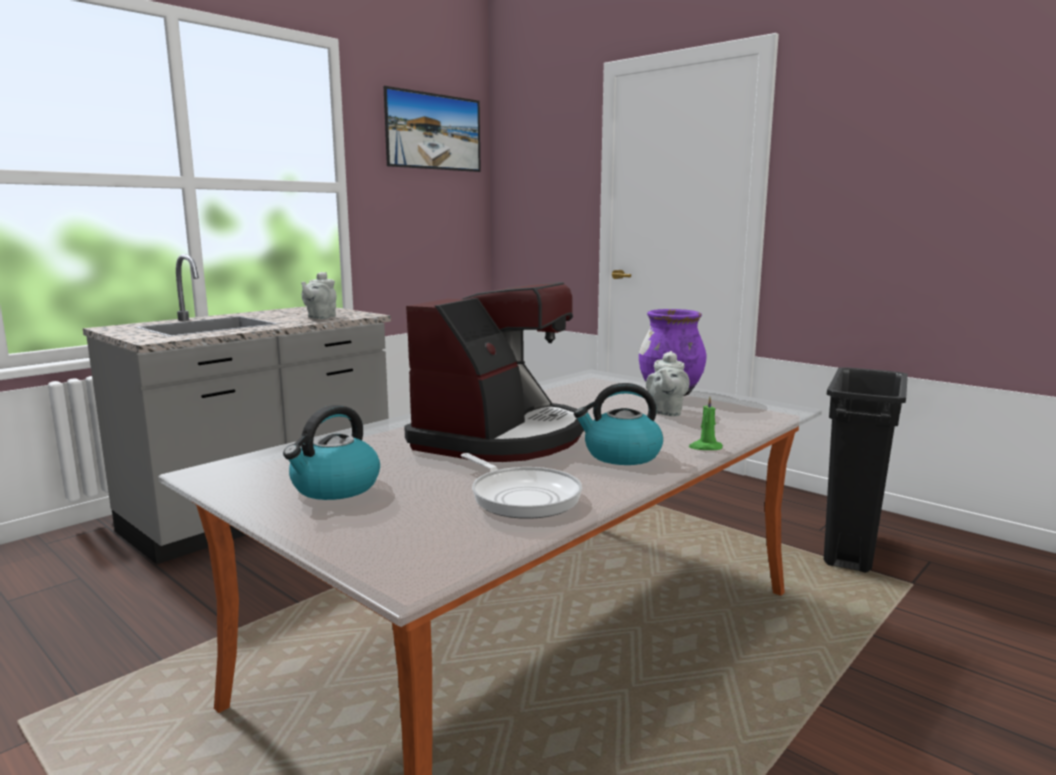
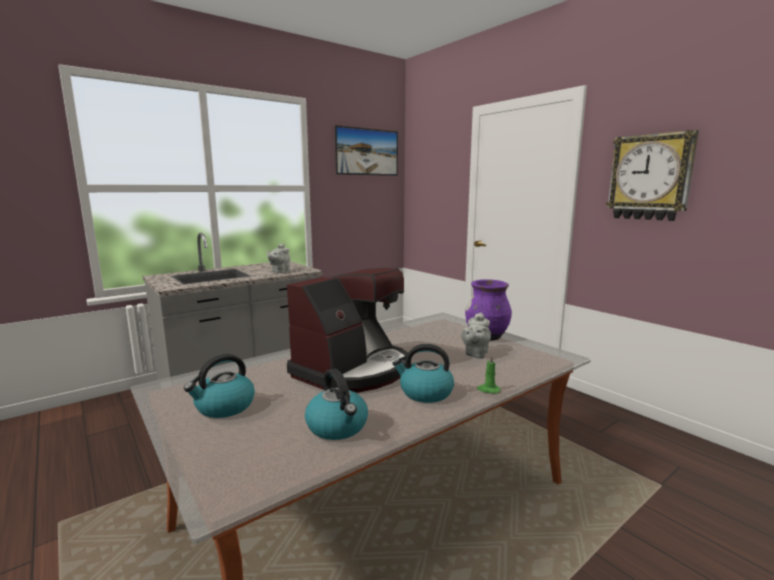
camera: 10 degrees right, 0 degrees up
(522, 497) = (338, 427): frying pan -> kettle
(850, 549) = (619, 450): black trash can -> none
(871, 165) = (650, 177): none -> wall clock

